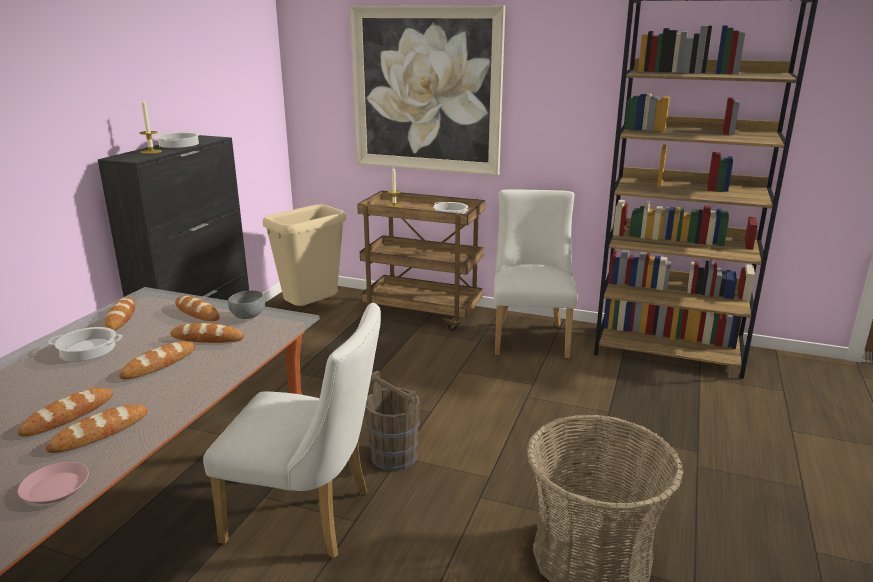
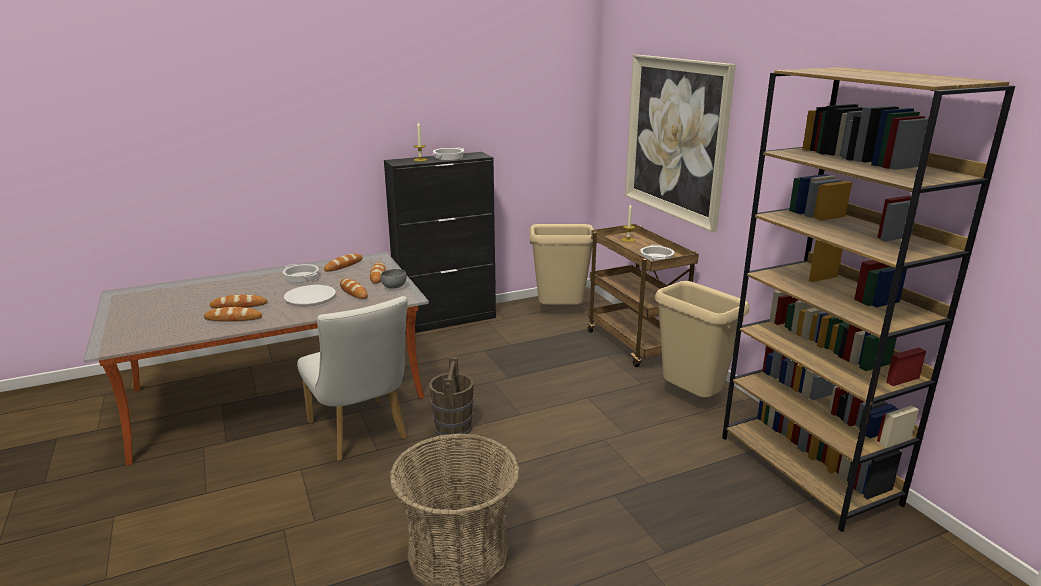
camera: 45 degrees right, 0 degrees up
(55, 488) = (182, 333): pink plate -> none
(159, 364) = (310, 296): bread -> white plate
(530, 336) = (691, 398): white chair -> beige trash can

